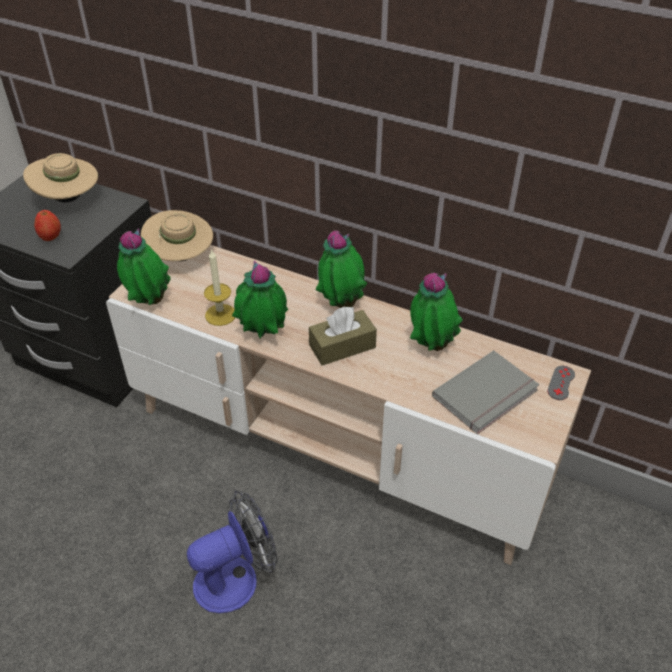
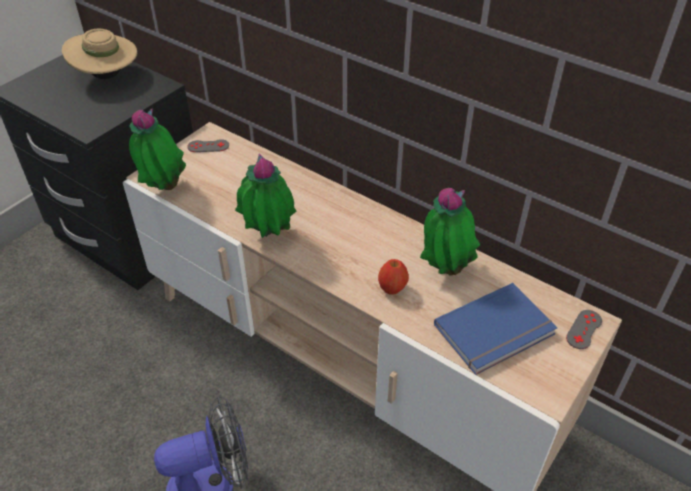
camera: 10 degrees right, 0 degrees up
(50, 237) = (78, 111): apple -> apple (392, 288)
(181, 257) = (208, 146): beige hat -> grey game controller
(220, 315) = (231, 209): candle -> none
(341, 304) = (359, 212): potted plant -> none
(342, 346) = (349, 257): brown tissue box -> none
(487, 395) = (496, 332): grey book -> blue book

